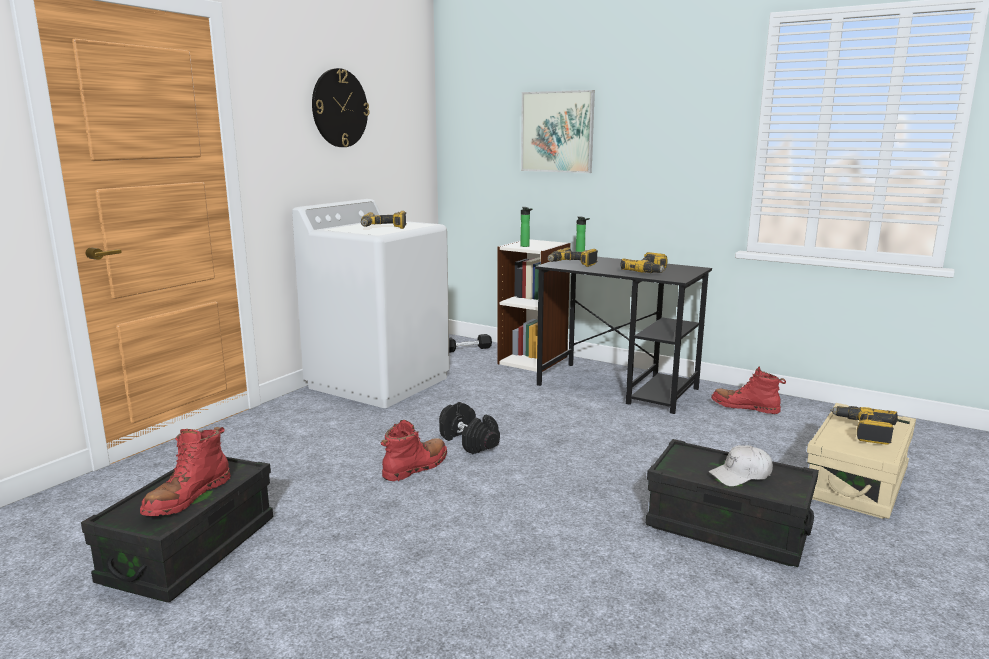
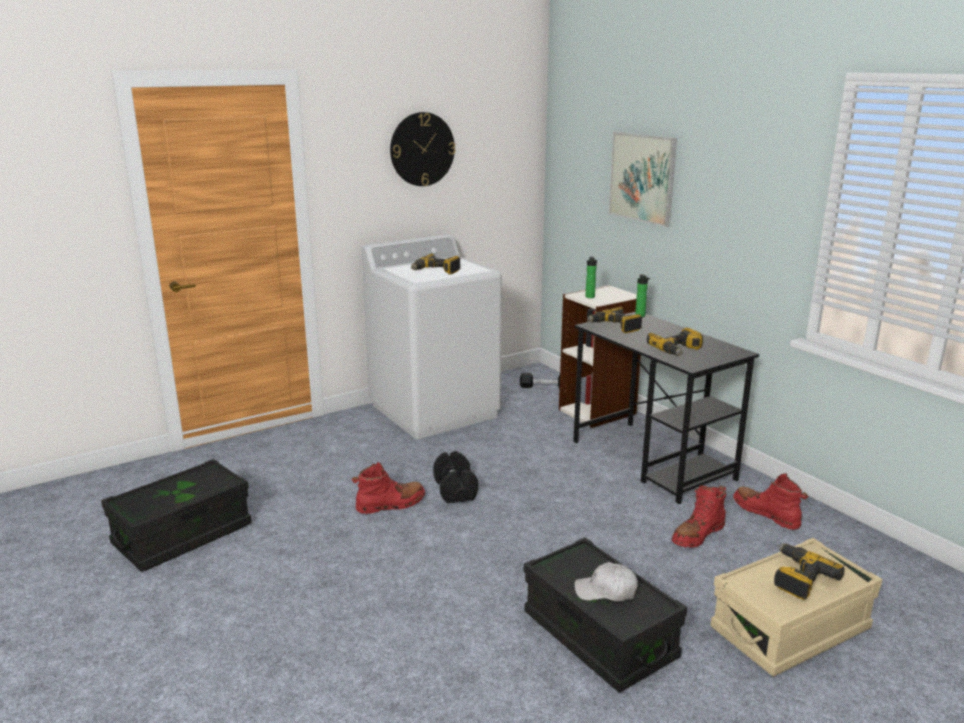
camera: 25 degrees right, 5 degrees up
(188, 497) = (176, 497): red boot -> red boot (697, 535)

